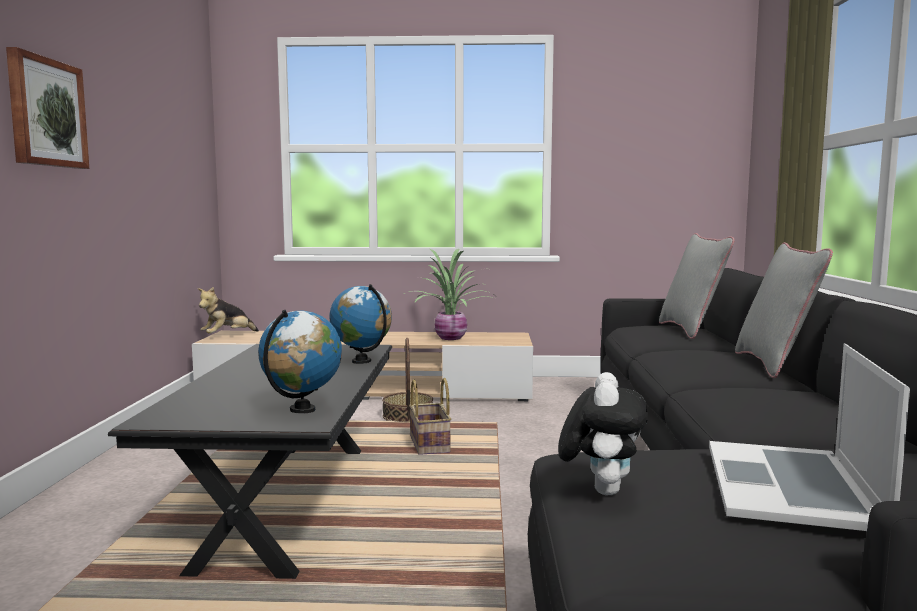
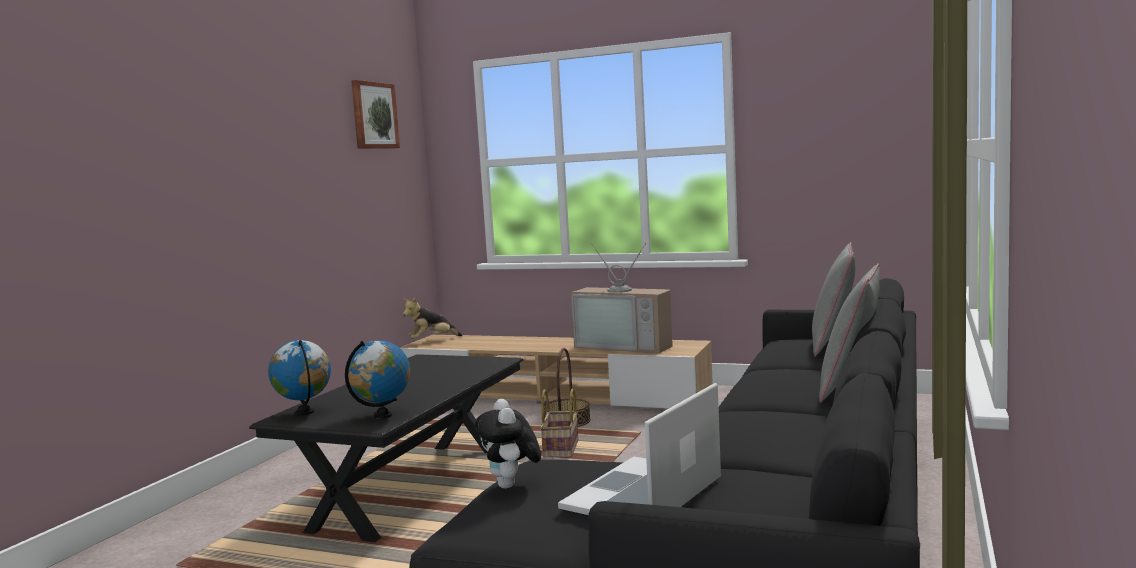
camera: 20 degrees right, 0 degrees up
(46, 113) = (249, 177): picture -> picture (373, 115)
(362, 361) = (476, 374): globe -> globe (304, 413)
(451, 338) = (626, 346): potted plant -> television
(601, 489) = (511, 486): plush toy -> plush toy turned 135 degrees clockwise

